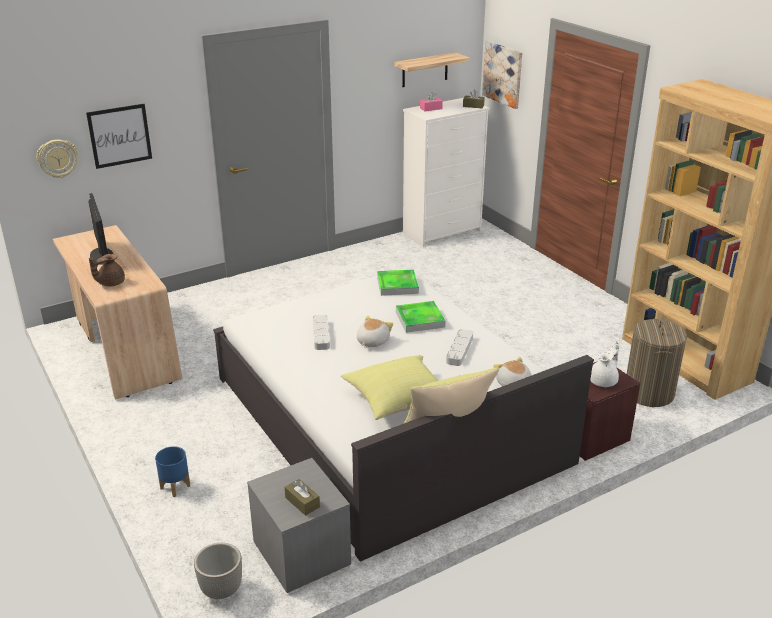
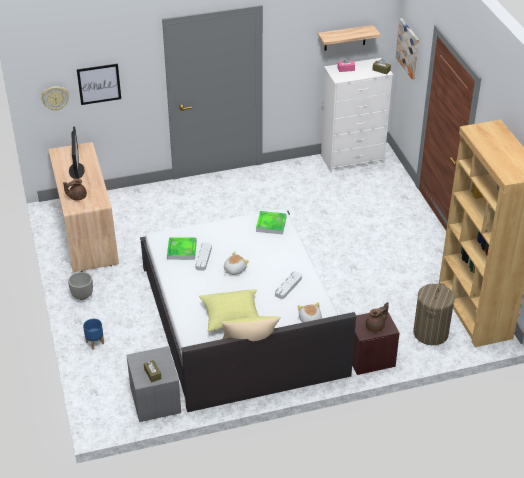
camera: 15 degrees right, 10 degrees up
(221, 589) = (104, 412): planter -> planter (82, 295)
(420, 319) = (273, 257): tray -> tray (182, 250)
(604, 381) = (376, 326): white teapot -> brown teapot

